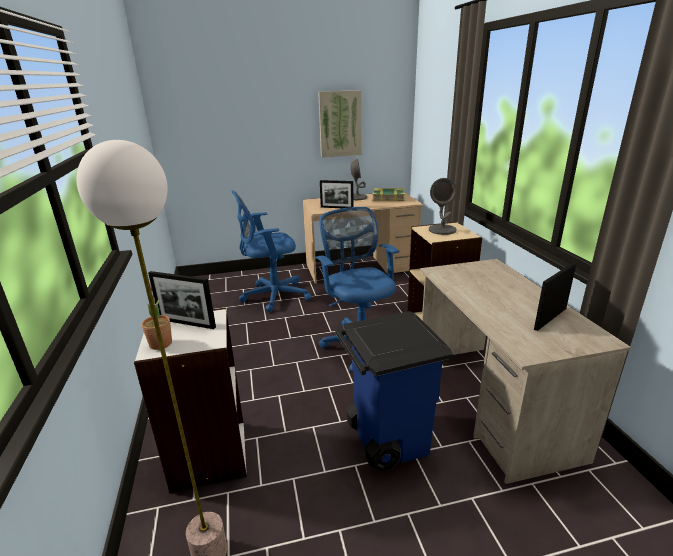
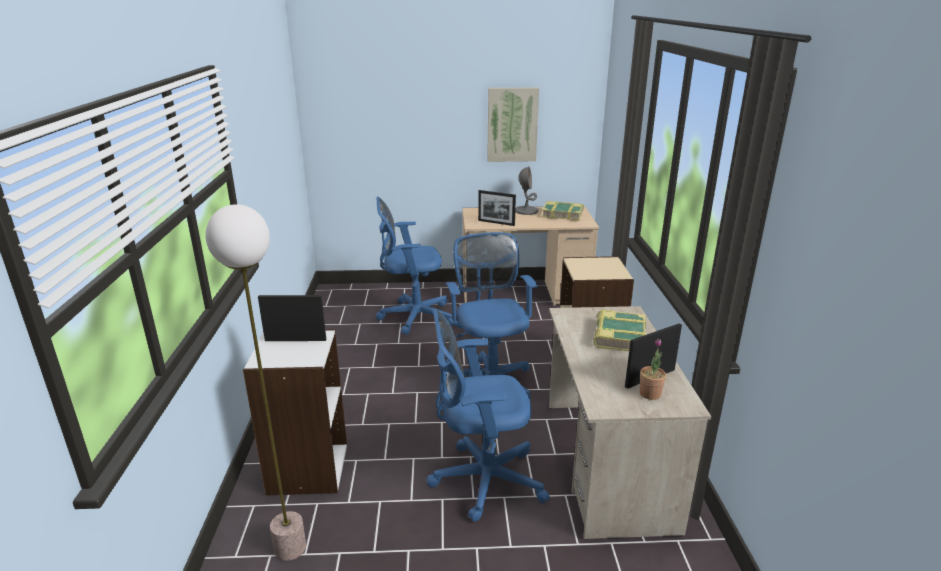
camera: 10 degrees right, 0 degrees up
(160, 344) = (268, 356): potted plant -> potted plant (650, 394)
(187, 323) = (295, 340): picture frame -> picture frame turned 150 degrees clockwise
(386, 438) = (482, 480): blue trash can -> blue office chair
(442, 230) = (594, 265): grey table lamp -> none
(496, 285) = (618, 336): none -> book

